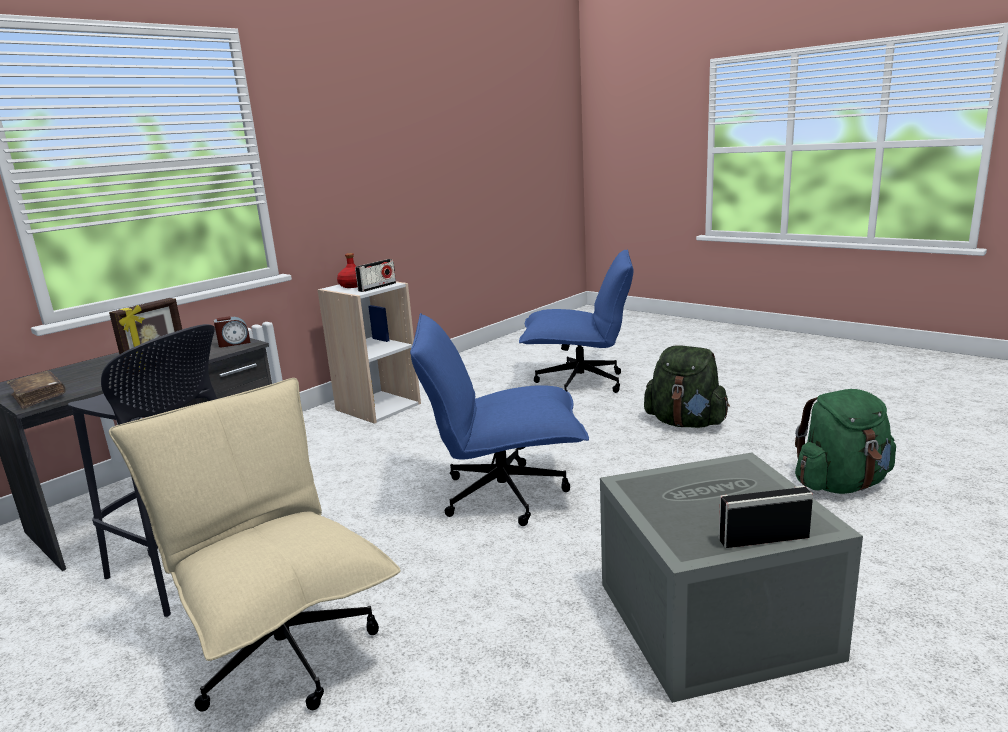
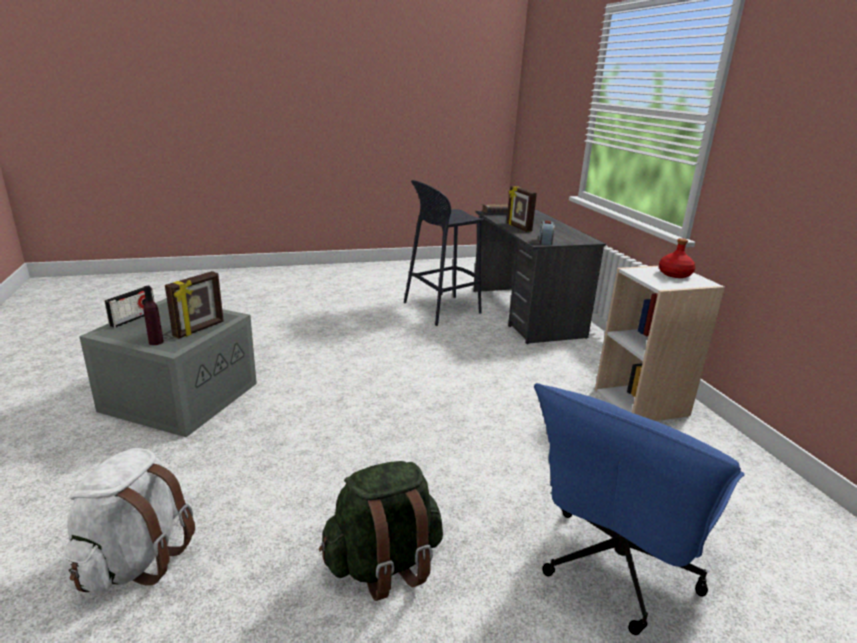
camera: 120 degrees right, 5 degrees up
(286, 655) = (340, 315): beige office chair -> none
(377, 287) = (651, 278): radio -> none
(505, 494) = (391, 396): blue office chair -> none
(688, 478) = (199, 329): none -> picture frame
(757, 480) = (156, 342): none -> purple bottle
(841, 484) = (135, 559): green backpack -> white backpack

